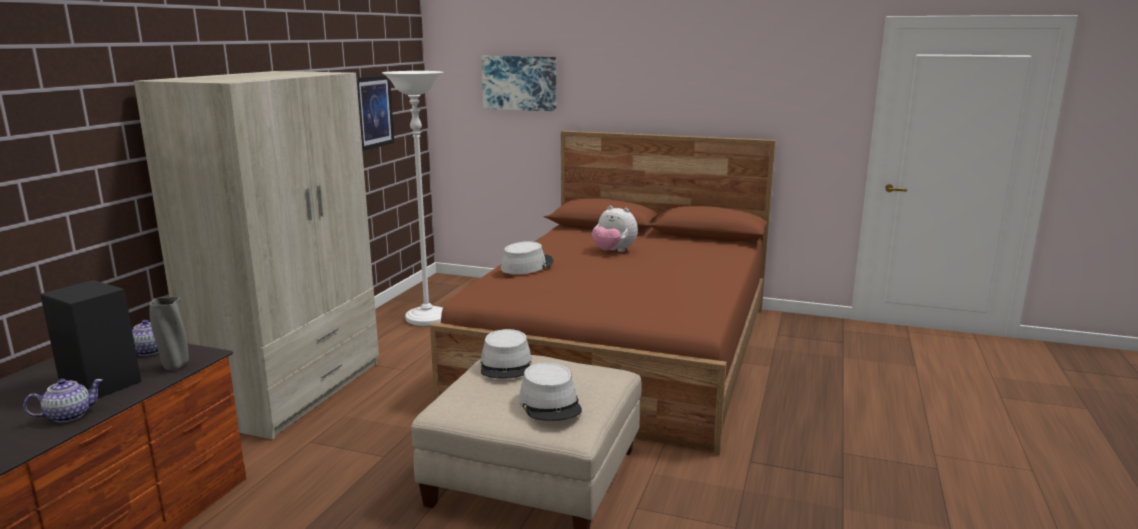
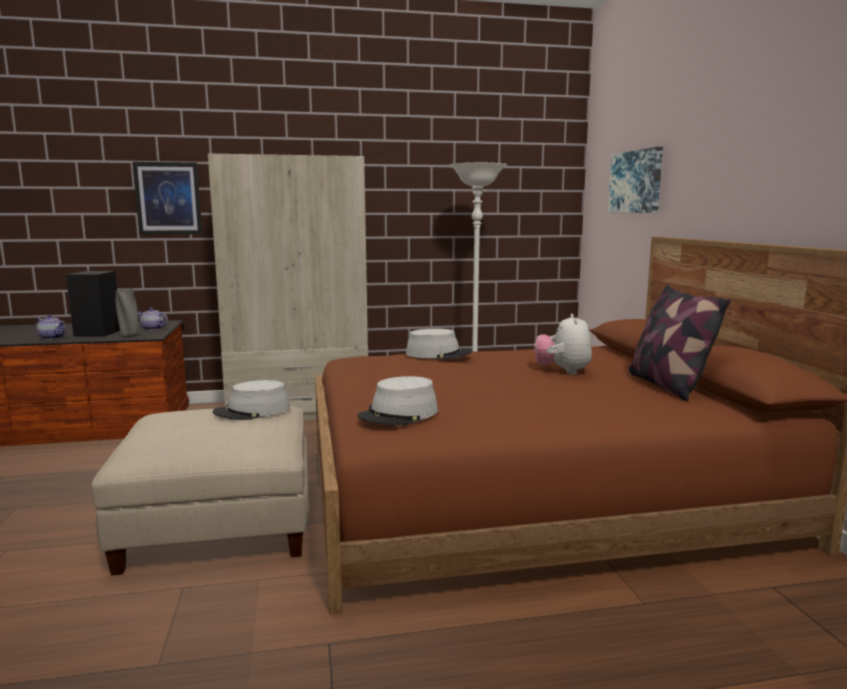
camera: 60 degrees right, 5 degrees down
(373, 112) = (489, 208): picture -> picture (168, 198)
(550, 404) = (172, 439): grey hat -> grey hat (399, 414)
(676, 241) = (667, 386): none -> pillow

